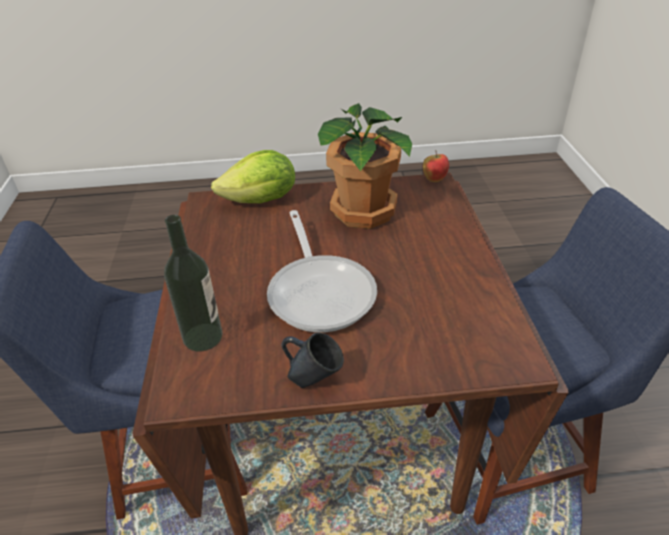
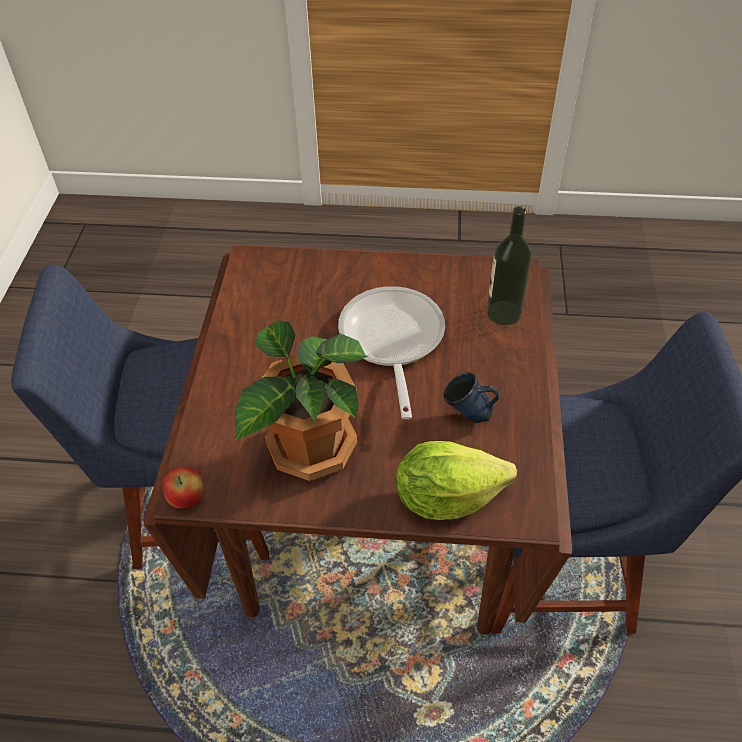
camera: 170 degrees left, 10 degrees up
(314, 380) = (411, 267): blue mug -> blue mug (468, 415)

